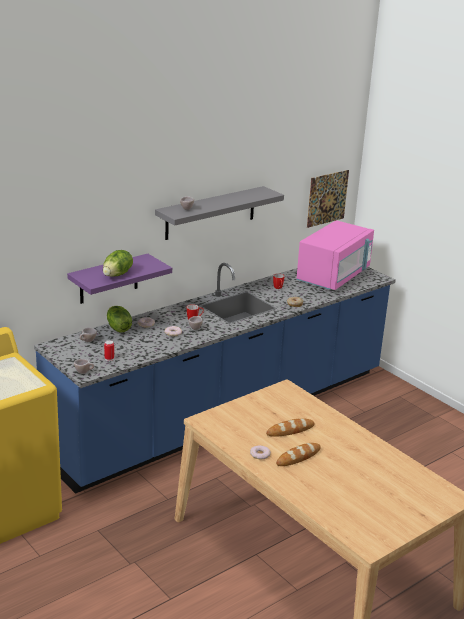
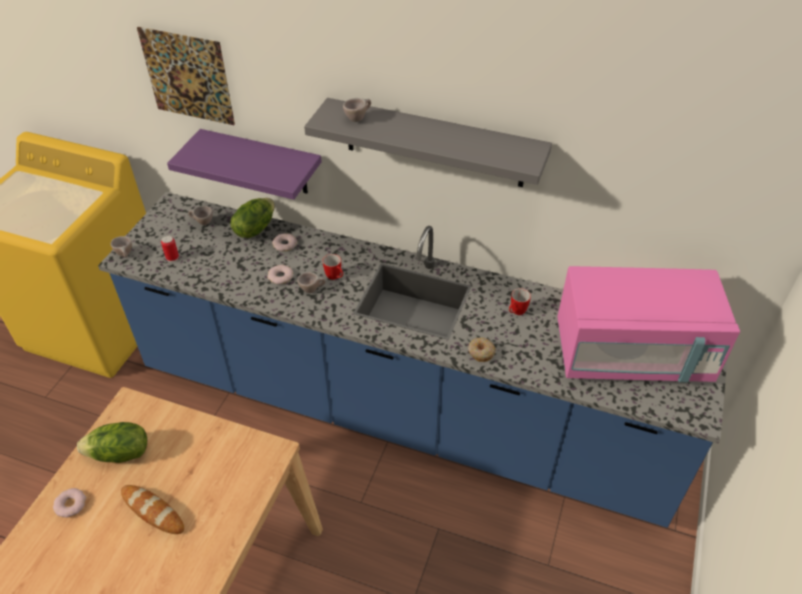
camera: 60 degrees right, 20 degrees up
(117, 274) = (227, 162): lettuce -> lettuce (120, 454)
(298, 457) = (83, 553): bread -> none
(327, 198) = (716, 224): picture -> picture (187, 76)

